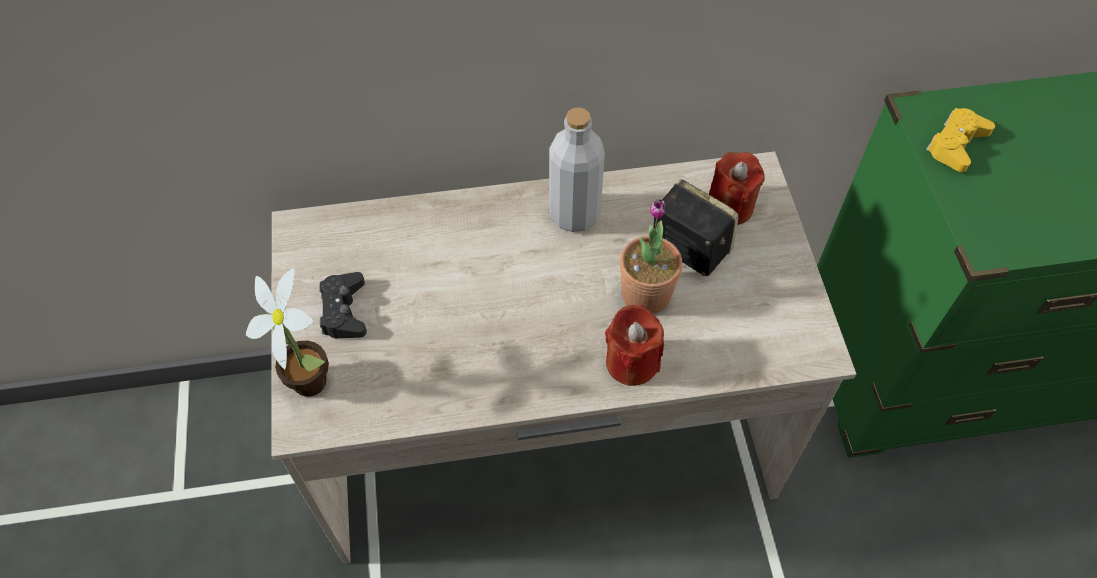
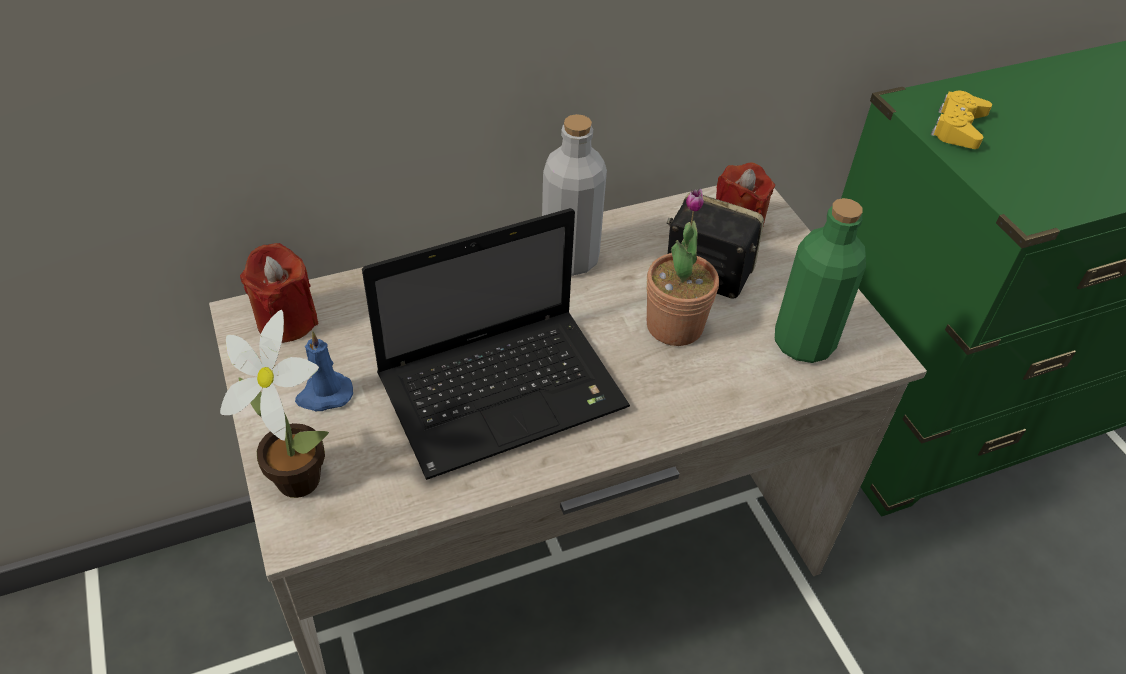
camera: 15 degrees left, 10 degrees down
(344, 311) = (324, 395): black game controller -> blue candle
(488, 331) = (506, 391): none -> laptop
(631, 362) = (681, 397): red candle -> red candle (286, 321)
(754, 329) = (803, 343): none -> green bottle

